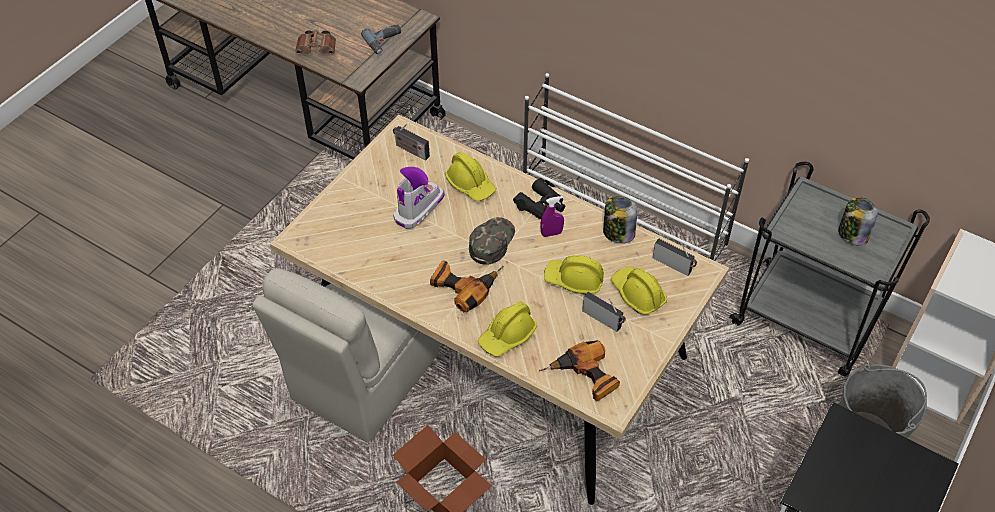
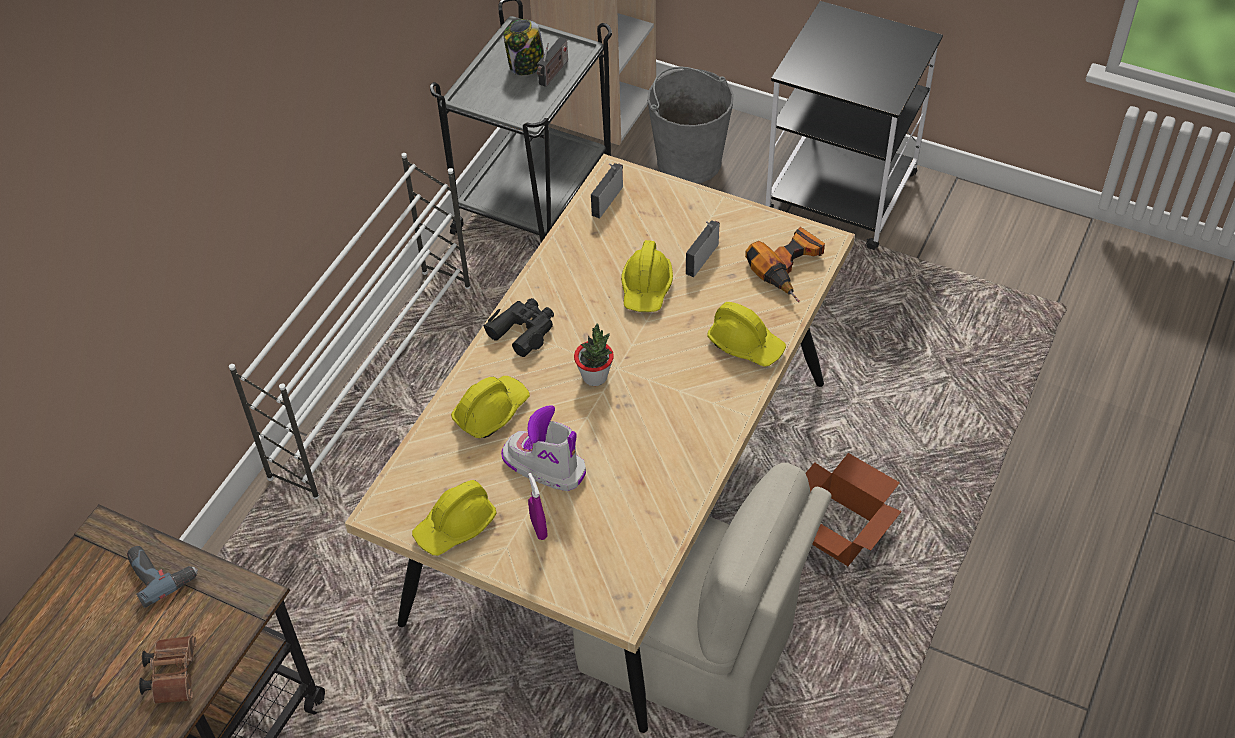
camera: 95 degrees left, 0 degrees up
(410, 150) = (426, 493): radio -> radio (553, 74)
(464, 285) = (674, 397): power drill -> none
(491, 242) = (595, 377): green cap -> potted plant
(551, 233) = (572, 316): purple spray bottle -> purple spray bottle (539, 528)
(618, 233) = (562, 251): jar -> none
(637, 294) = (658, 229): yellow hard hat -> yellow hard hat (455, 526)

